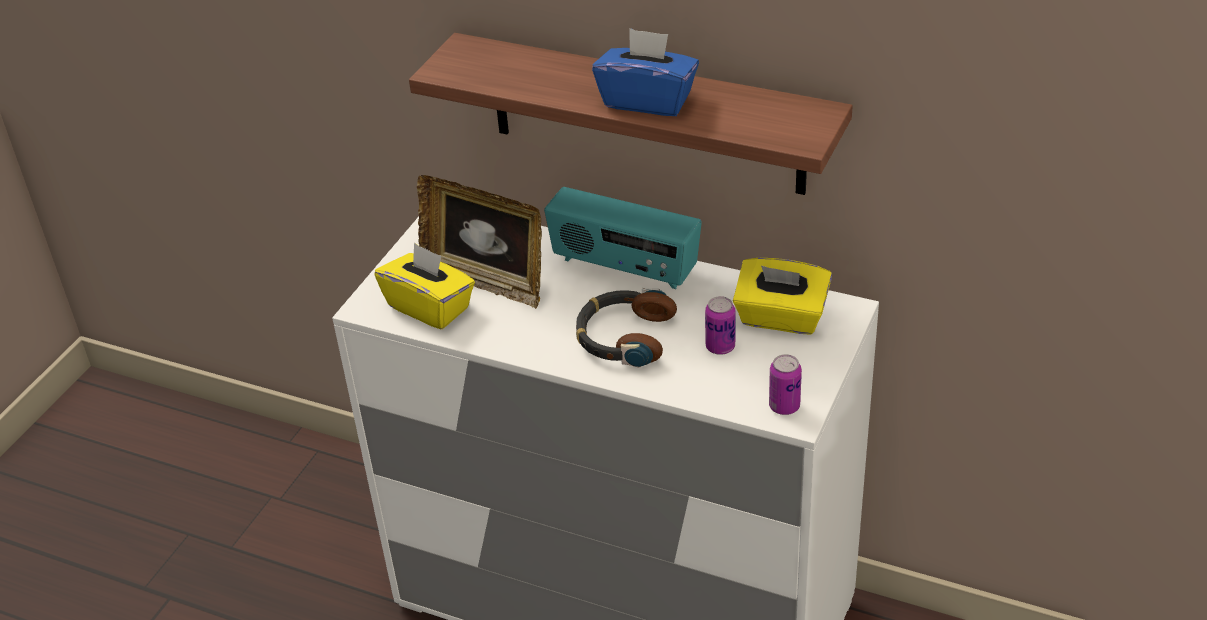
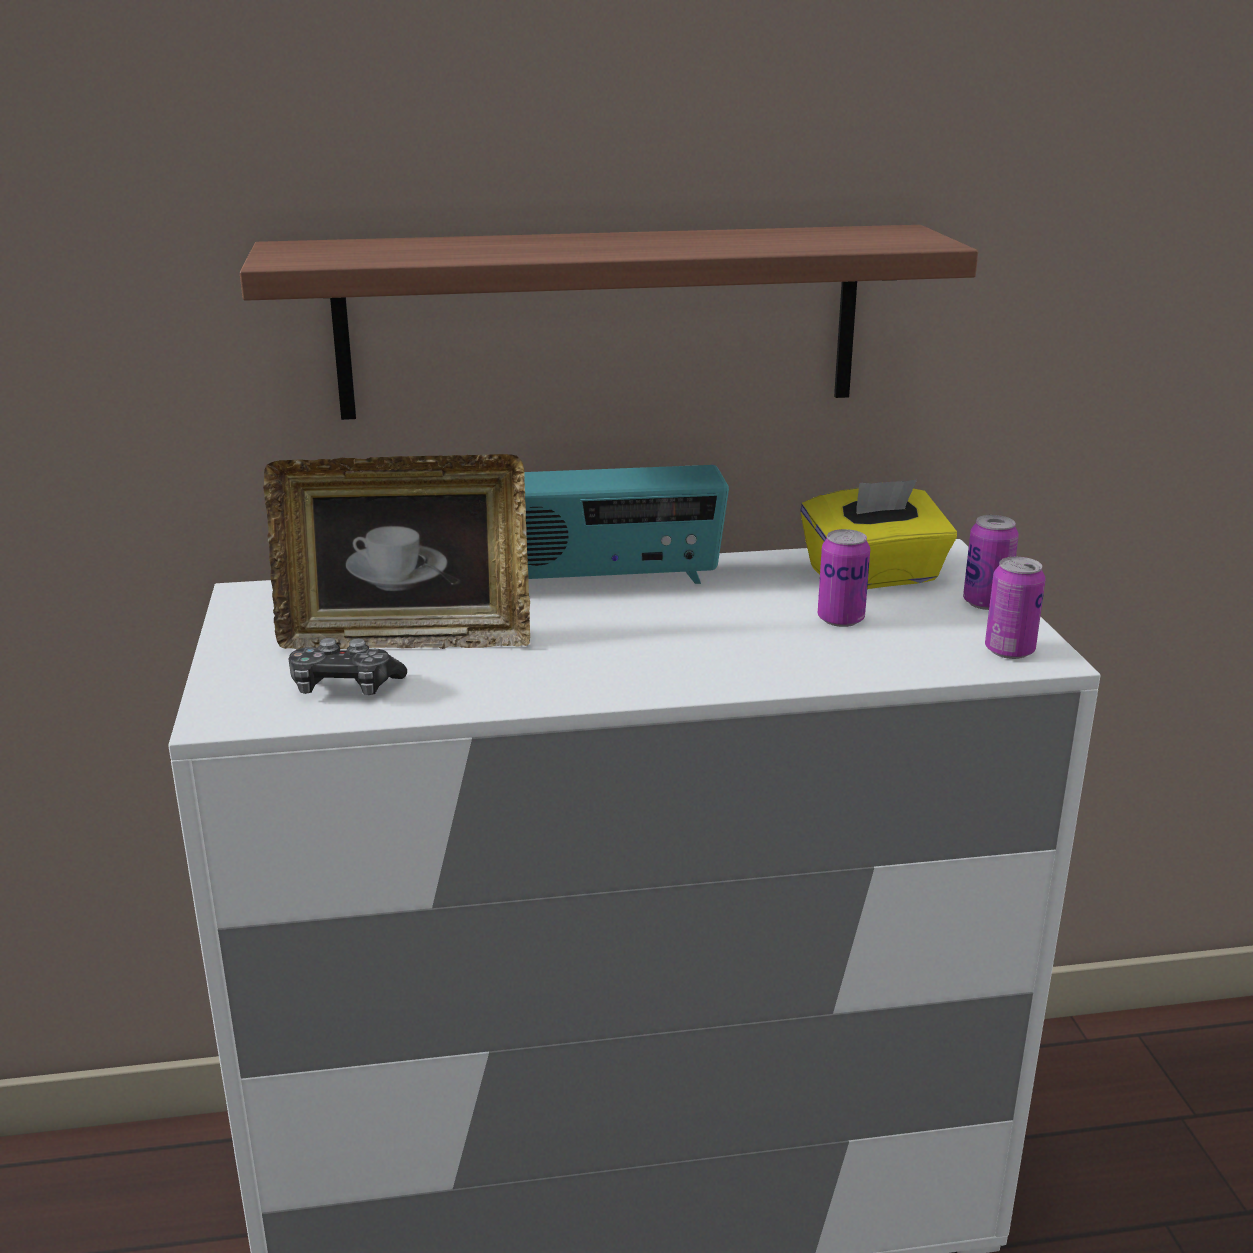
camera: 35 degrees left, 15 degrees down
(430, 307) = (344, 687): yellow tissue box -> game controller
(624, 336) = (695, 642): headphones -> none
(647, 100) = (659, 245): blue tissue box -> none
(820, 364) = (986, 602): none -> can

